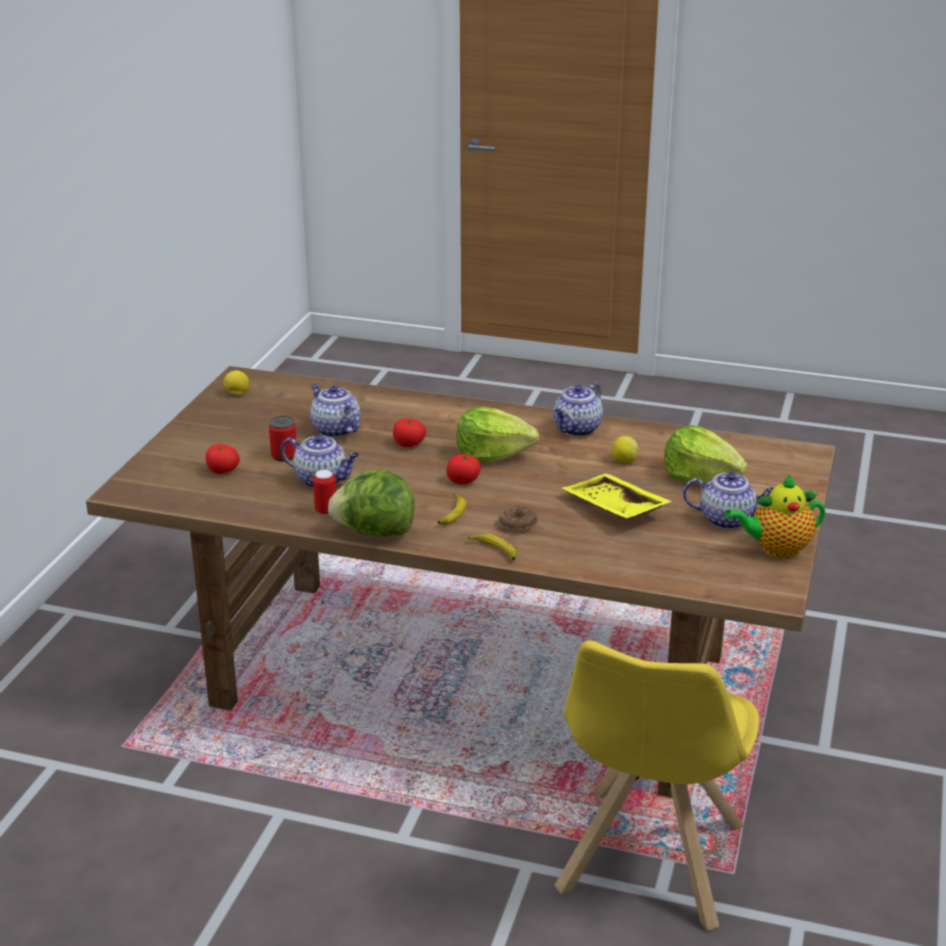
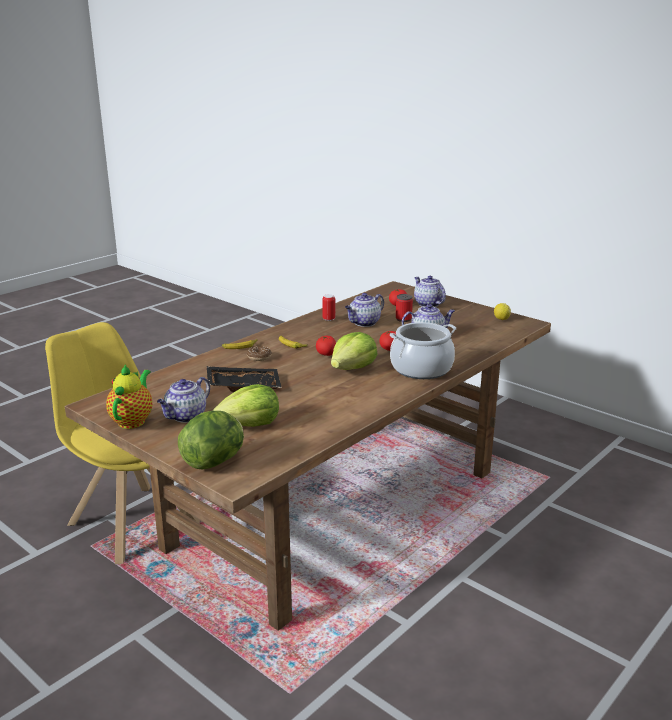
camera: 115 degrees right, 5 degrees down
(374, 532) = (293, 325): lettuce -> lettuce (215, 461)
(455, 415) = (421, 369): none -> cooking pot
(577, 429) = (364, 402): teapot -> teapot (427, 304)
(613, 509) = (244, 386): yellow tray -> black tray
(624, 461) = (300, 405): lemon -> none

